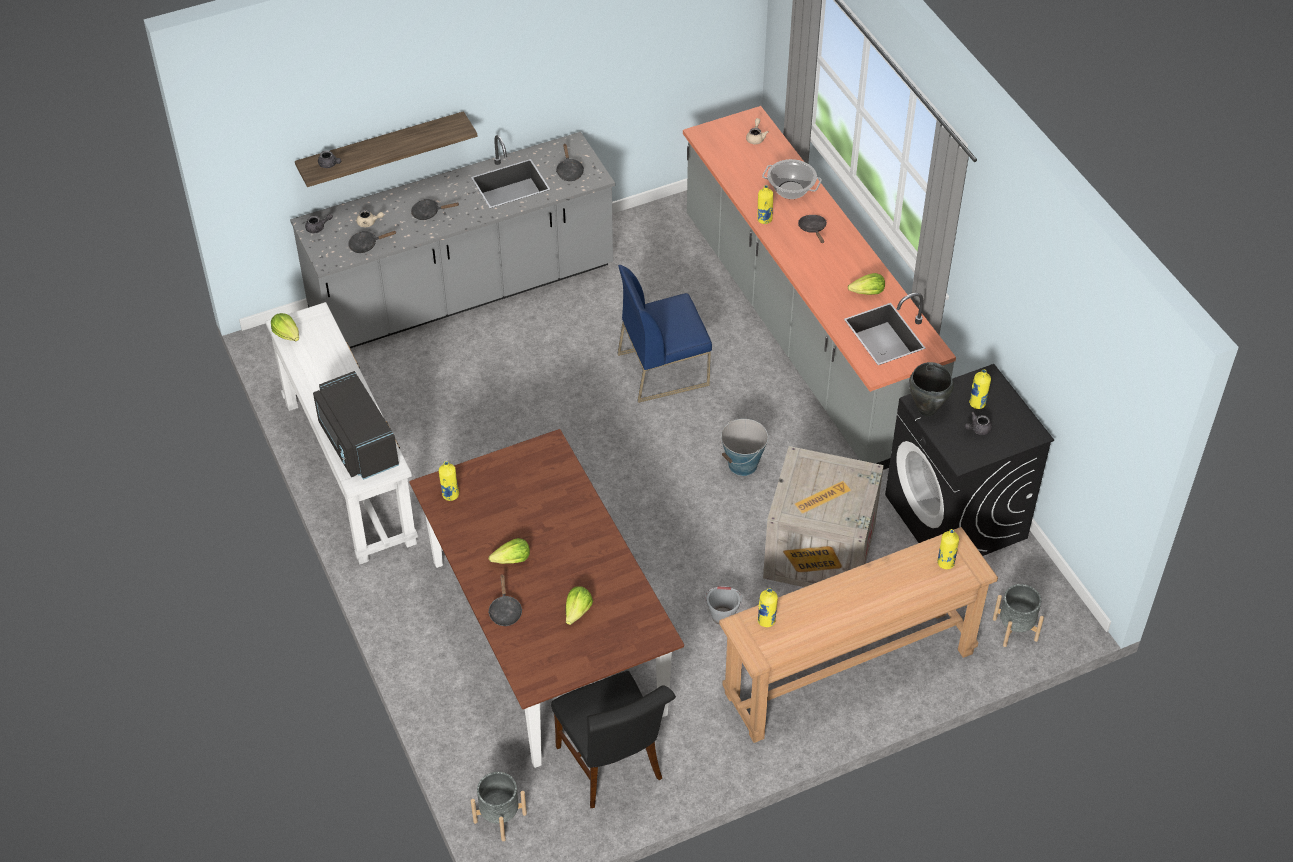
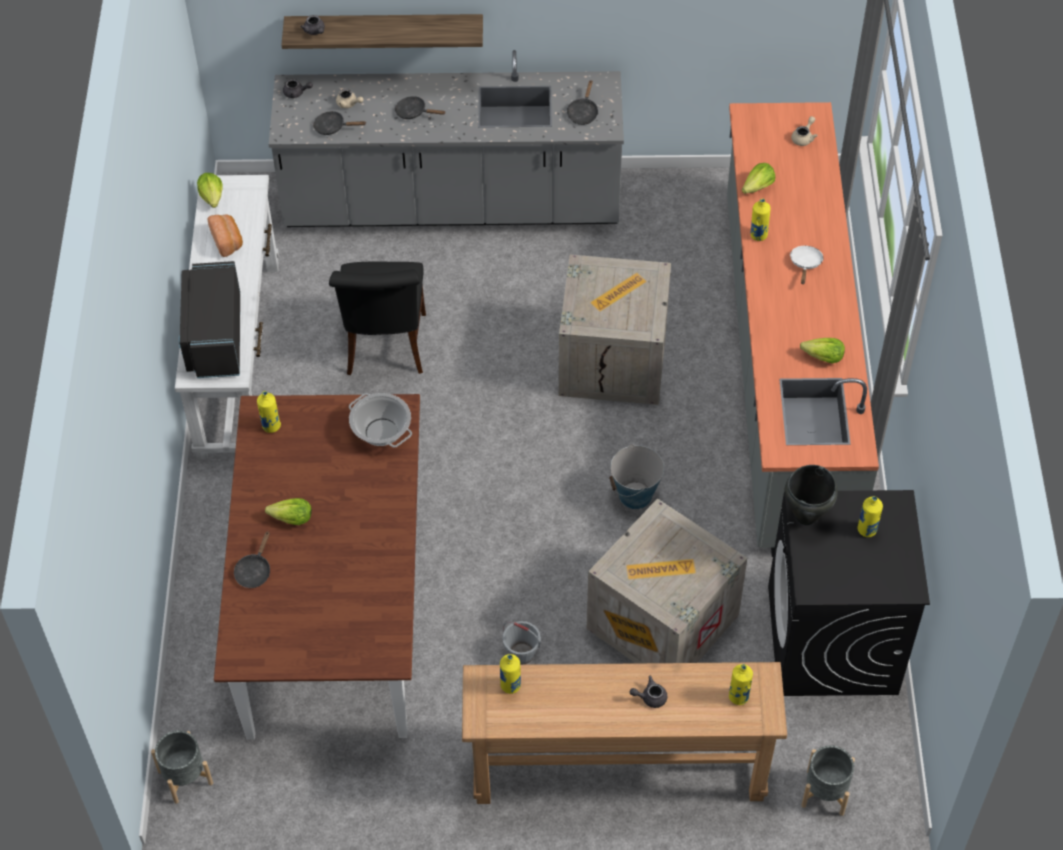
camera: 25 degrees right, 5 degrees up
(322, 364) = (227, 241): none -> bread
(577, 612) = (324, 600): lettuce -> lettuce (758, 187)
(613, 767) = (322, 770): black chair -> black chair (385, 349)
(663, 369) = (611, 359): blue chair -> crate
(790, 190) = (806, 211): cooking pot -> cooking pot (381, 432)
(813, 229) = (805, 264): black frying pan -> white frying pan
(977, 429) = (850, 559): grey teapot -> grey teapot (650, 697)

